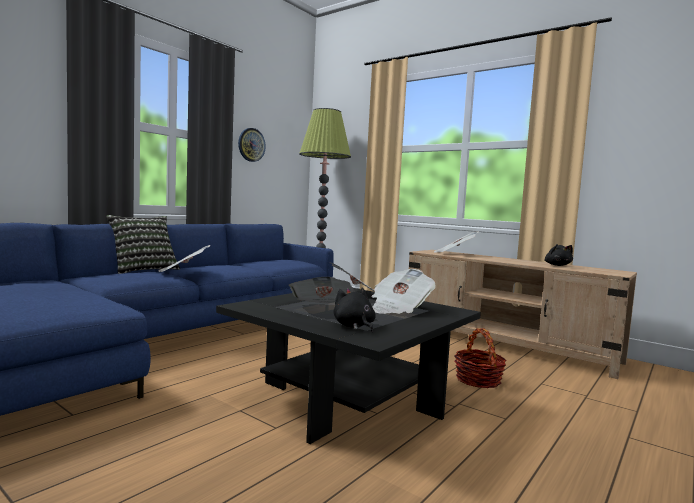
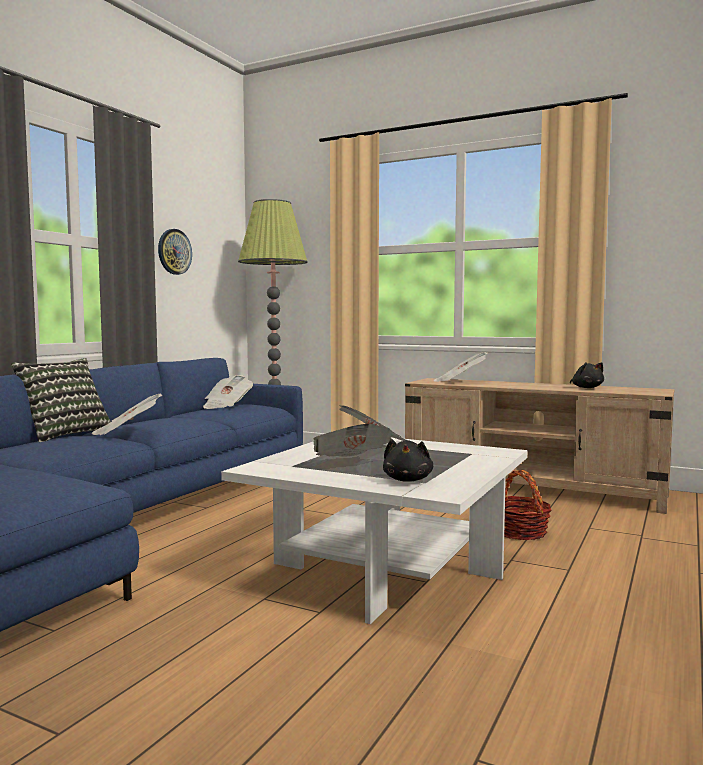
camera: 10 degrees left, 0 degrees up
(348, 399) = (385, 570): black coffee table -> white coffee table
(354, 326) = (408, 480): black plush toy -> black plush toy turned 135 degrees counterclockwise
(399, 309) = (437, 455): newspaper -> newspaper (226, 406)

